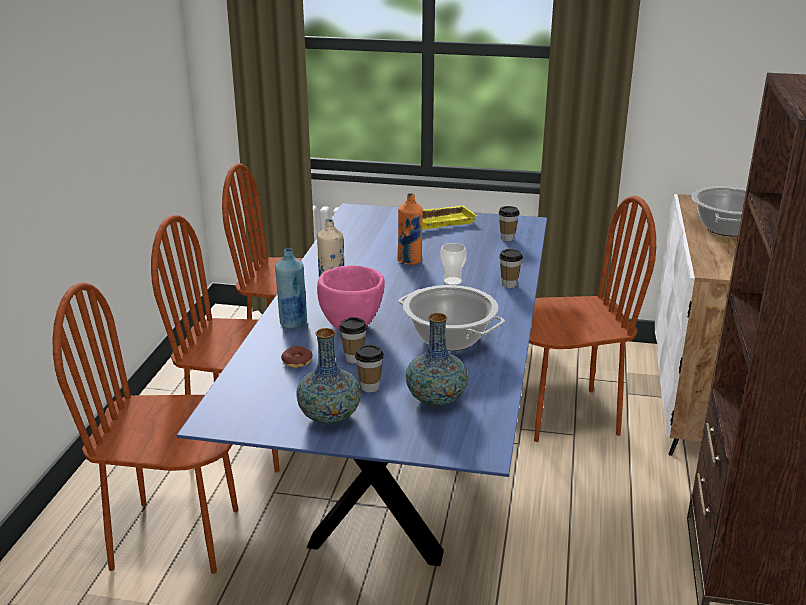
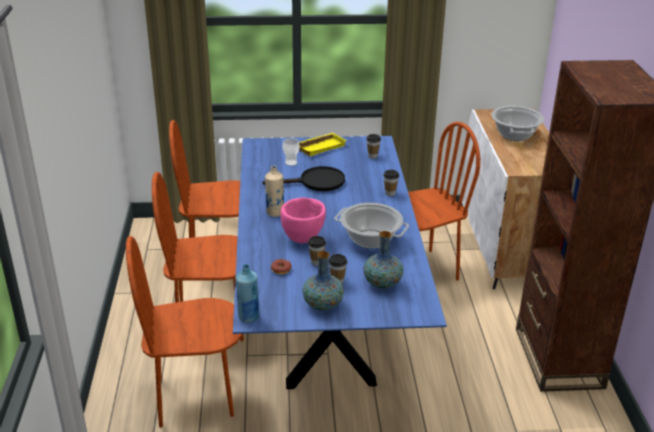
camera: 15 degrees left, 5 degrees up
(293, 323) = (262, 242): blue bottle -> blue bottle (248, 317)
(409, 261) = (315, 182): orange bottle -> black frying pan
(452, 281) = (352, 195): cup -> cup (291, 163)

